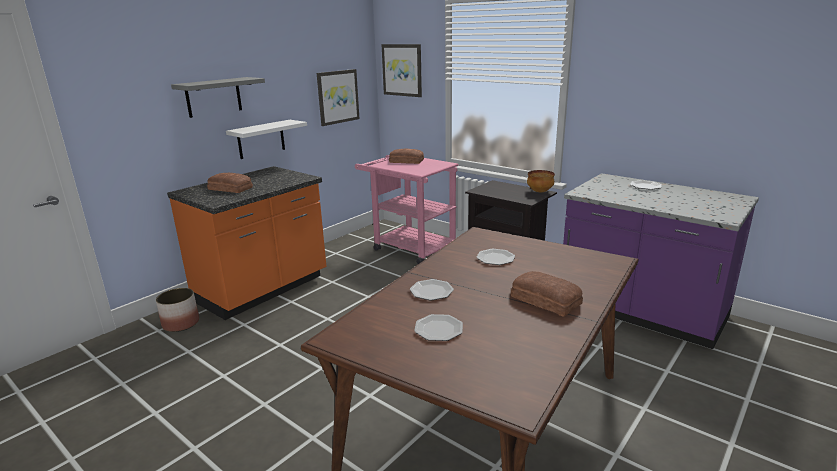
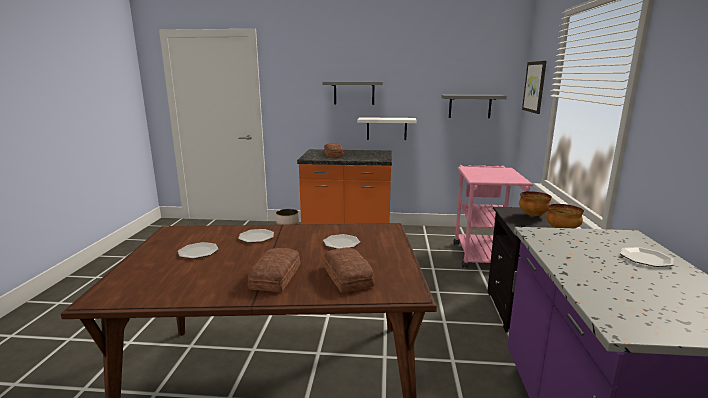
camera: 55 degrees right, 5 degrees down
(337, 97) = (470, 106): picture -> grey shelf
(406, 161) = (494, 171): bread -> bread (348, 276)
(502, 188) = (533, 215): none -> bowl

